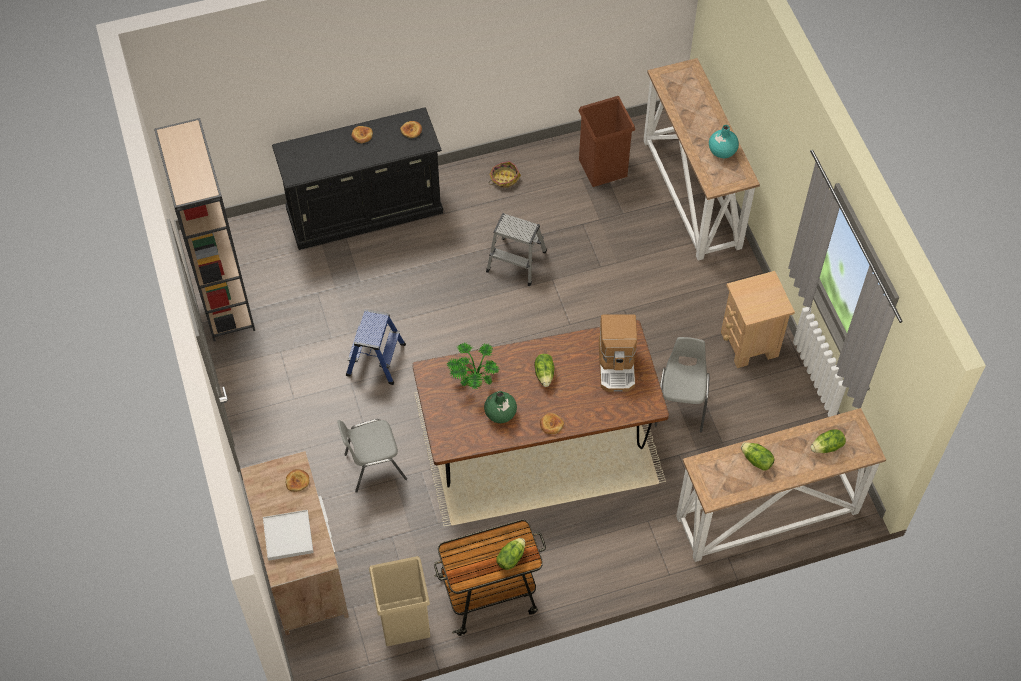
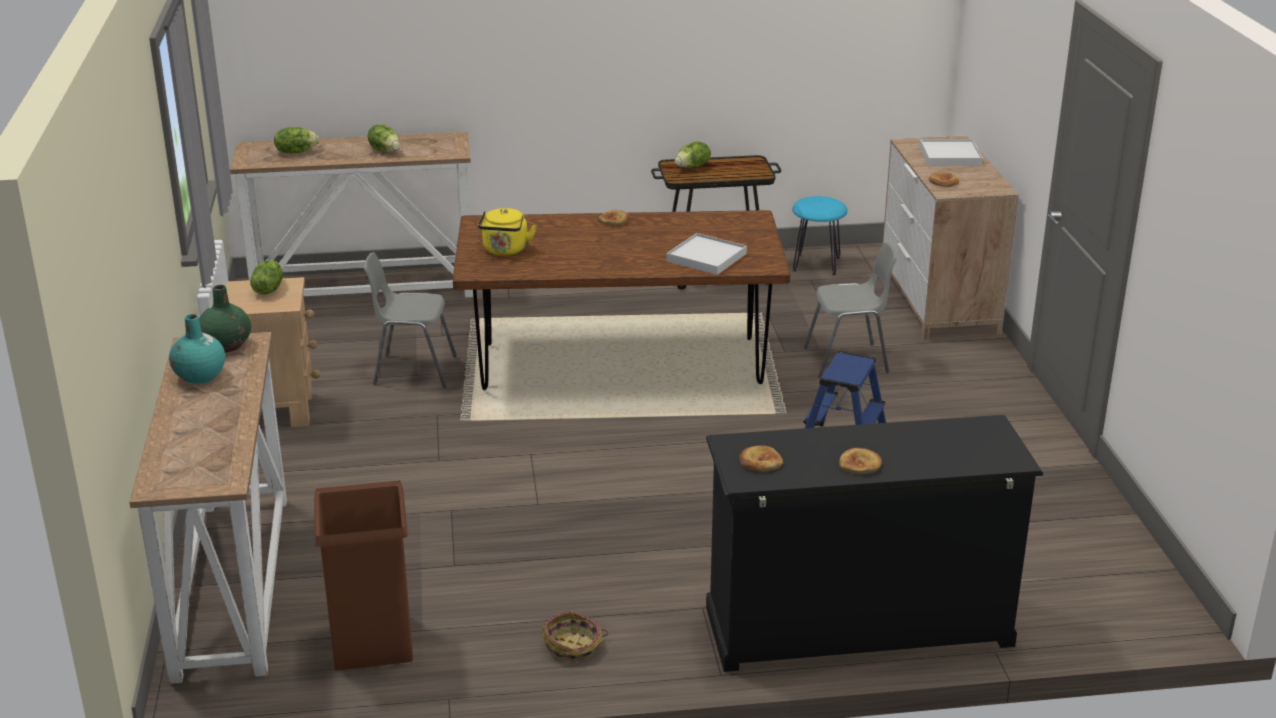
camera: 170 degrees left, 30 degrees down
(223, 298) = (1106, 537): bookcase -> none
(403, 621) = (816, 264): beige trash can -> turquoise stool
(473, 377) = (706, 257): potted plant -> white tray
(500, 413) = (677, 232): green vase -> green vase (226, 345)
(516, 261) = (589, 531): grey step ladder -> none
(545, 374) = (607, 252): lettuce -> lettuce (268, 289)
(617, 365) = (505, 251): coffee machine -> yellow kettle
(681, 405) = (413, 370): grey chair -> grey chair turned 75 degrees clockwise

